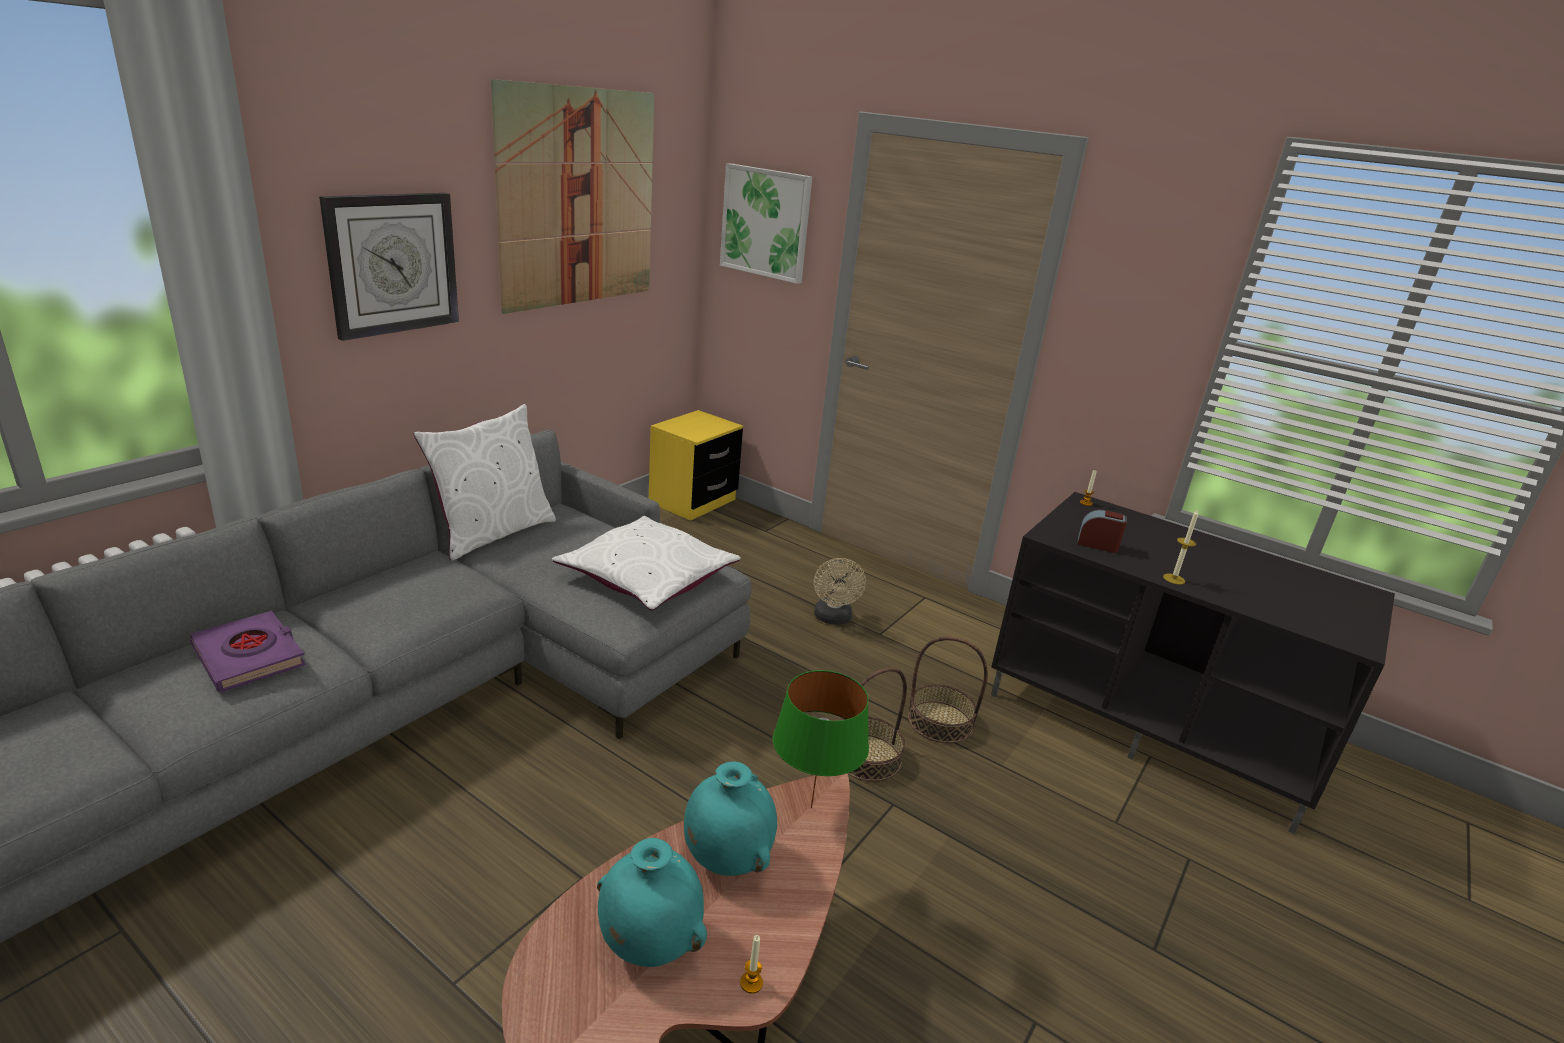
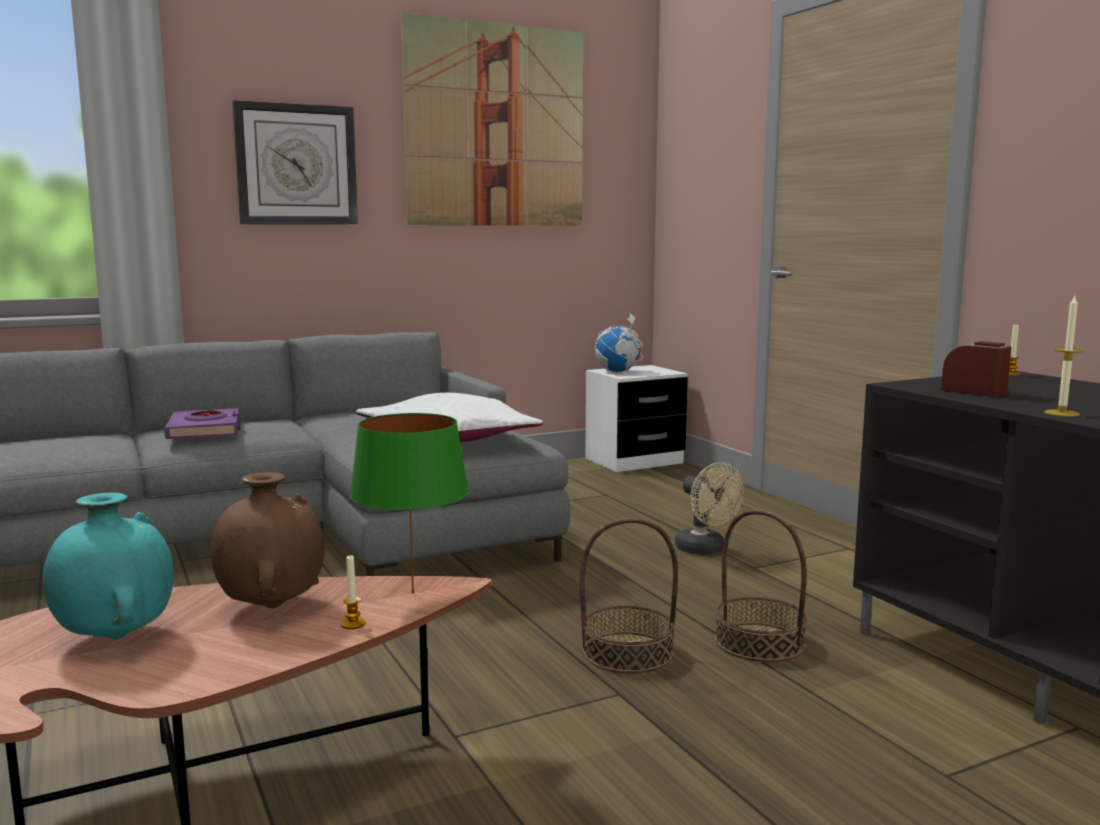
camera: 30 degrees right, 15 degrees down
(250, 657) = (59, 442): purple book -> purple book (205, 431)
(492, 533) = (347, 412): white pillow -> none
(683, 427) = (618, 371): none -> globe
(693, 501) = (634, 461): yellow nightstand -> white nightstand
(726, 860) = (271, 607): turquoise vase -> brown vase
(751, 983) = (167, 681): candle -> candle (353, 624)
(766, 223) = (701, 146): picture -> none
(833, 619) = (705, 550): beige fan -> beige fan turned 60 degrees counterclockwise

